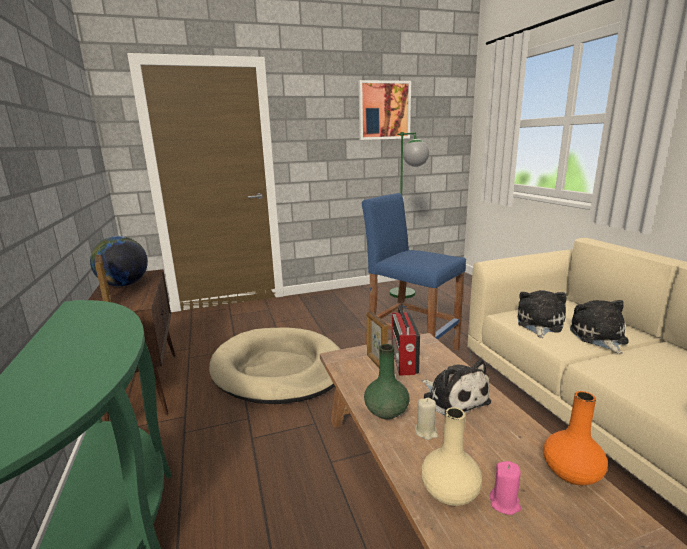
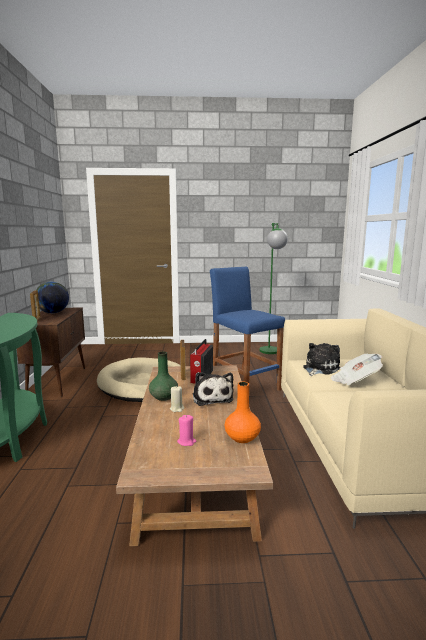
camera: 15 degrees right, 5 degrees down
(384, 110) = (266, 206): picture -> none
(450, 492) = (162, 433): beige vase -> none
(599, 337) = (355, 380): plush toy -> newspaper

